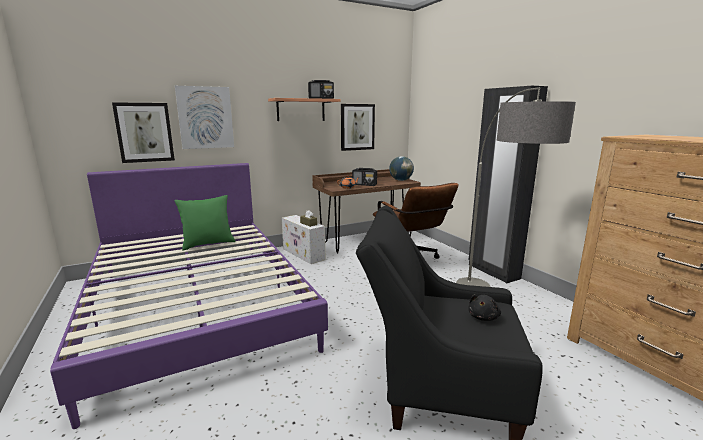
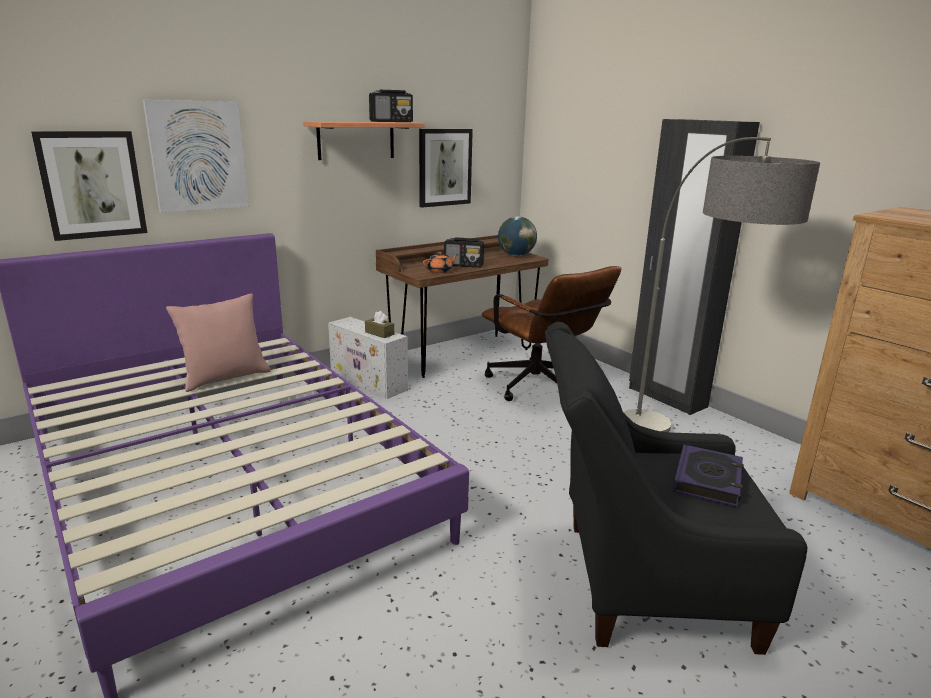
camera: 10 degrees left, 5 degrees up
(208, 244) = (225, 378): green pillow -> pink pillow
(483, 317) = (708, 480): black plush toy -> book

